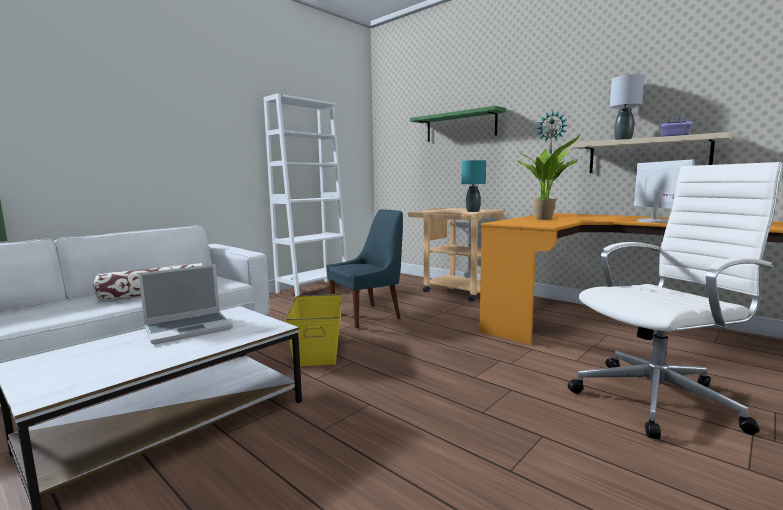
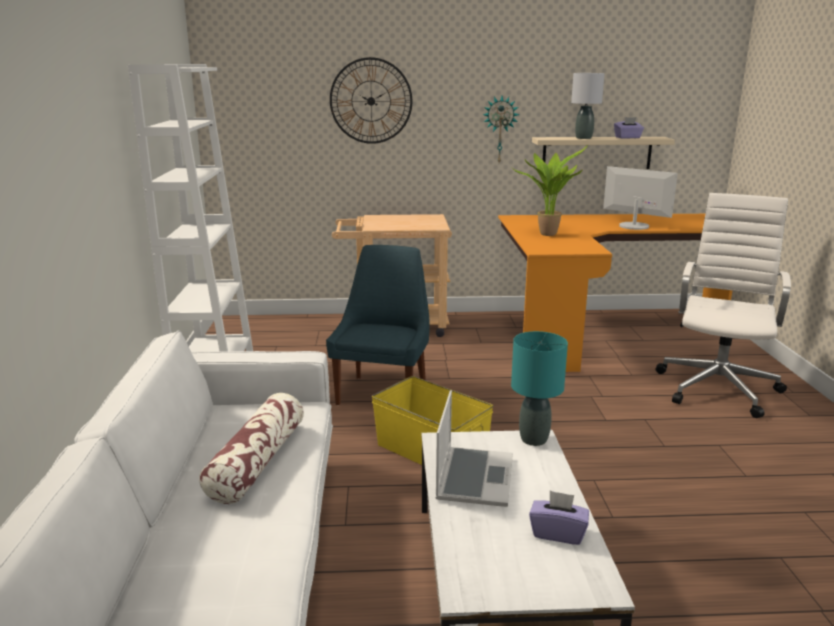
camera: 45 degrees left, 10 degrees up
(125, 365) = (558, 533): none -> purple tissue box
(460, 126) = (371, 101): green shelf -> wall clock
(473, 211) = (432, 225): turquoise table lamp -> turquoise table lamp (534, 439)

